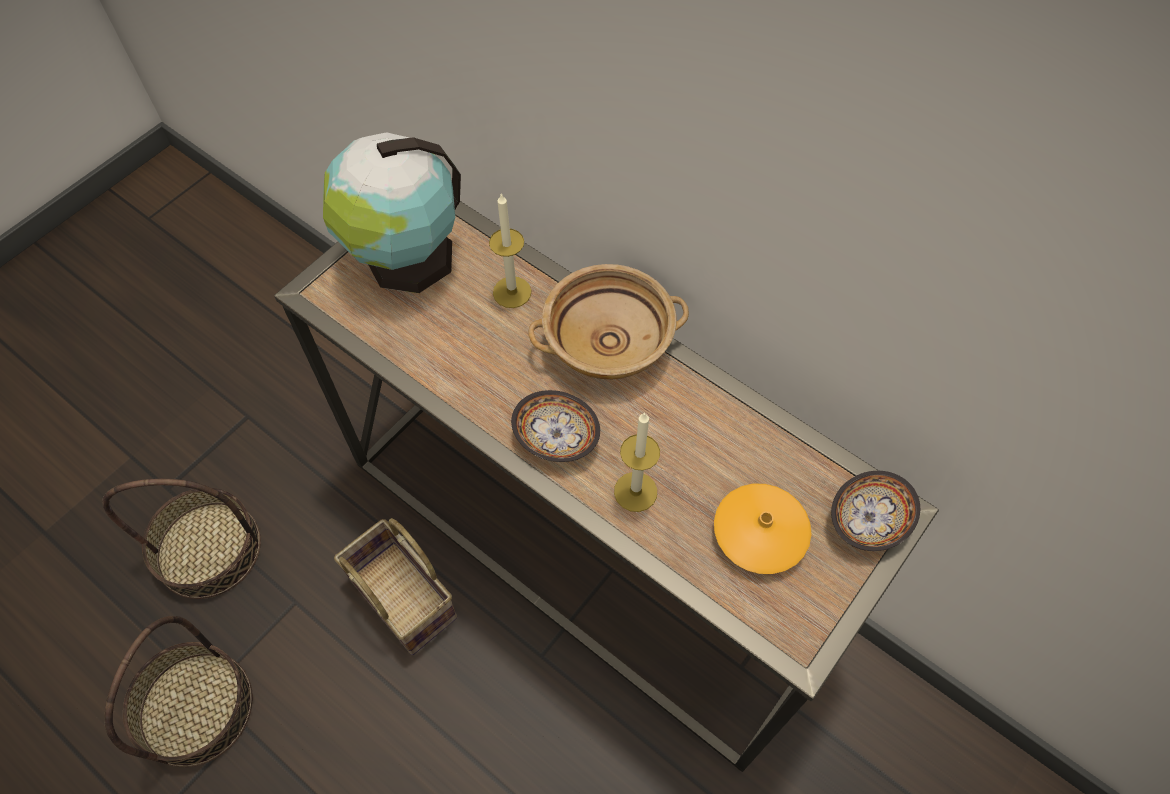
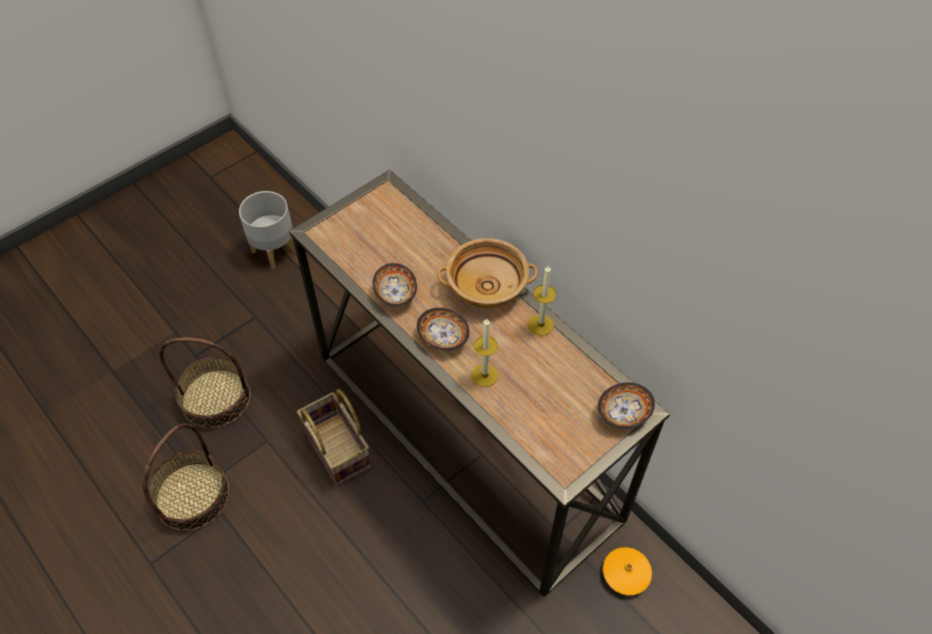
camera: 10 degrees right, 5 degrees down
(261, 312) = (275, 250): none -> grey planter
(406, 260) = (372, 221): globe -> none
(465, 374) = (395, 293): none -> bowl
(512, 292) = (434, 249): candle -> candle (541, 325)
(759, 534) = (554, 410): orange vase -> orange vase (626, 574)

